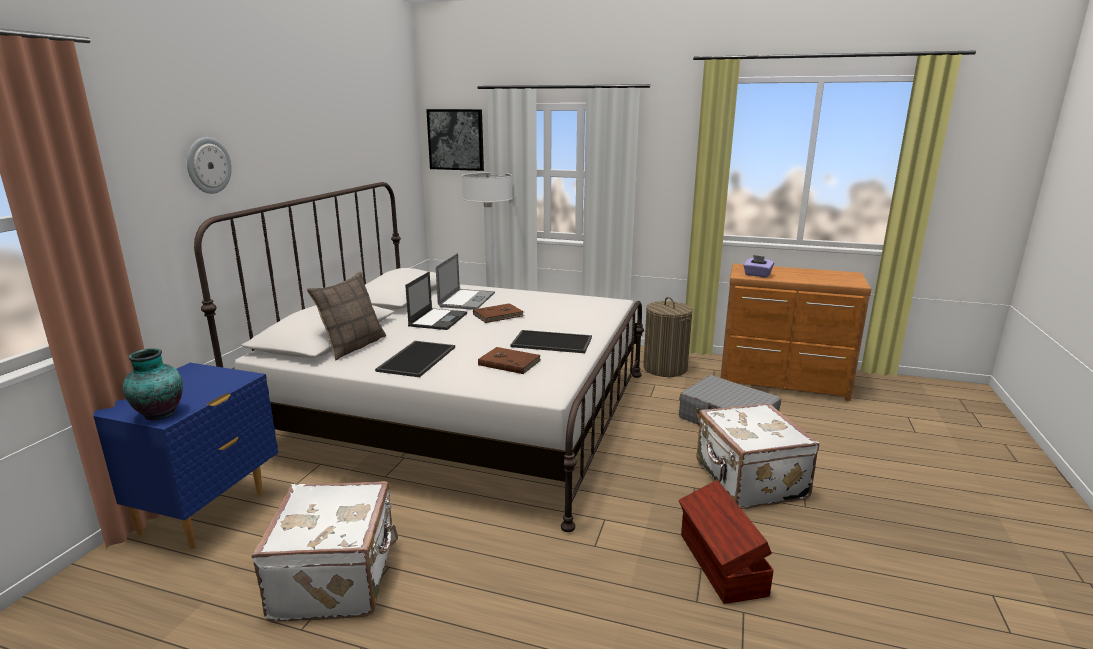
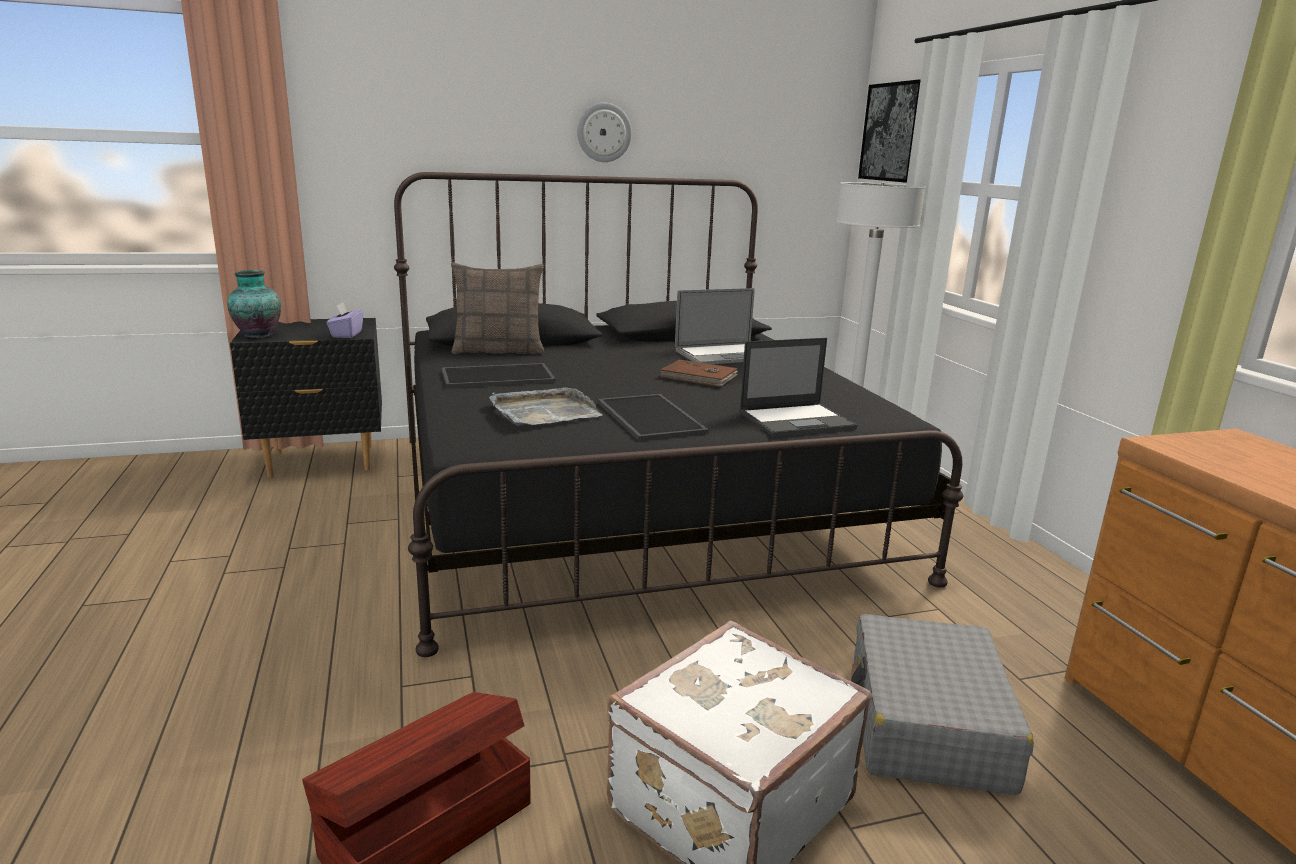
camera: 55 degrees right, 0 degrees up
(204, 513) = (322, 461): blue nightstand -> black nightstand
(208, 165) = (441, 118): wall clock -> wall clock (604, 132)
(337, 578) = (252, 549): white suitcase -> none
(438, 319) = (633, 359): laptop -> laptop (797, 420)
(463, 413) = (630, 501): white bed -> black bed
(509, 362) = (544, 412): brown book -> grey tray
(665, 368) = (1018, 602): laundry basket -> none
(757, 275) = (1209, 456): purple tissue box -> purple tissue box (346, 334)

